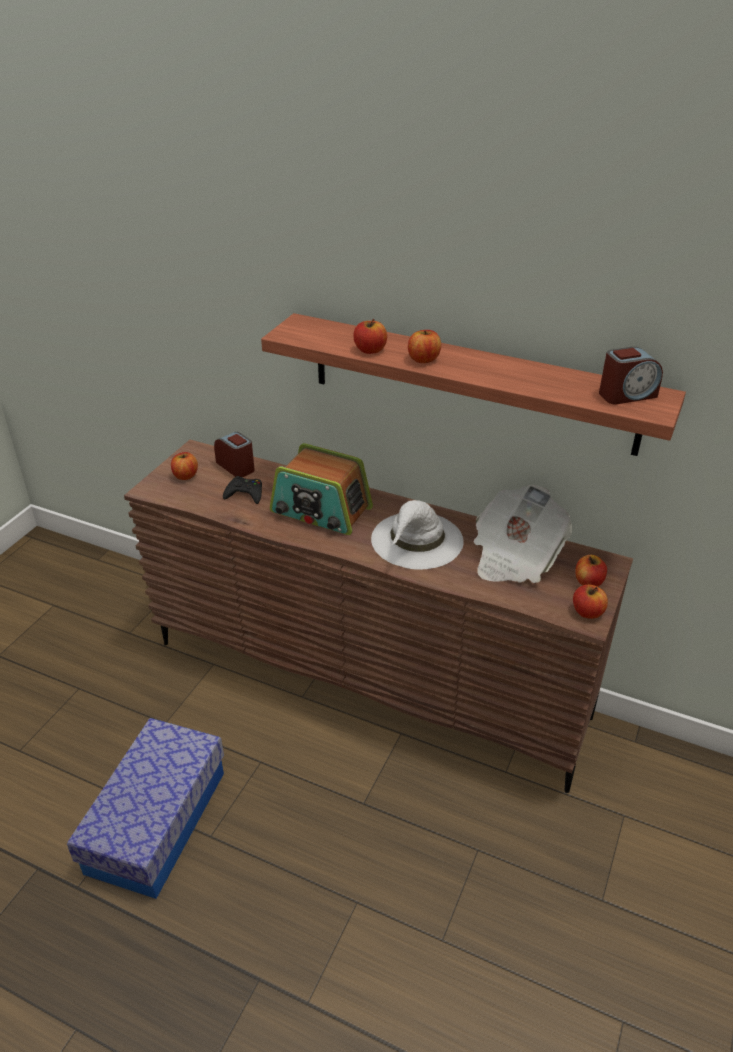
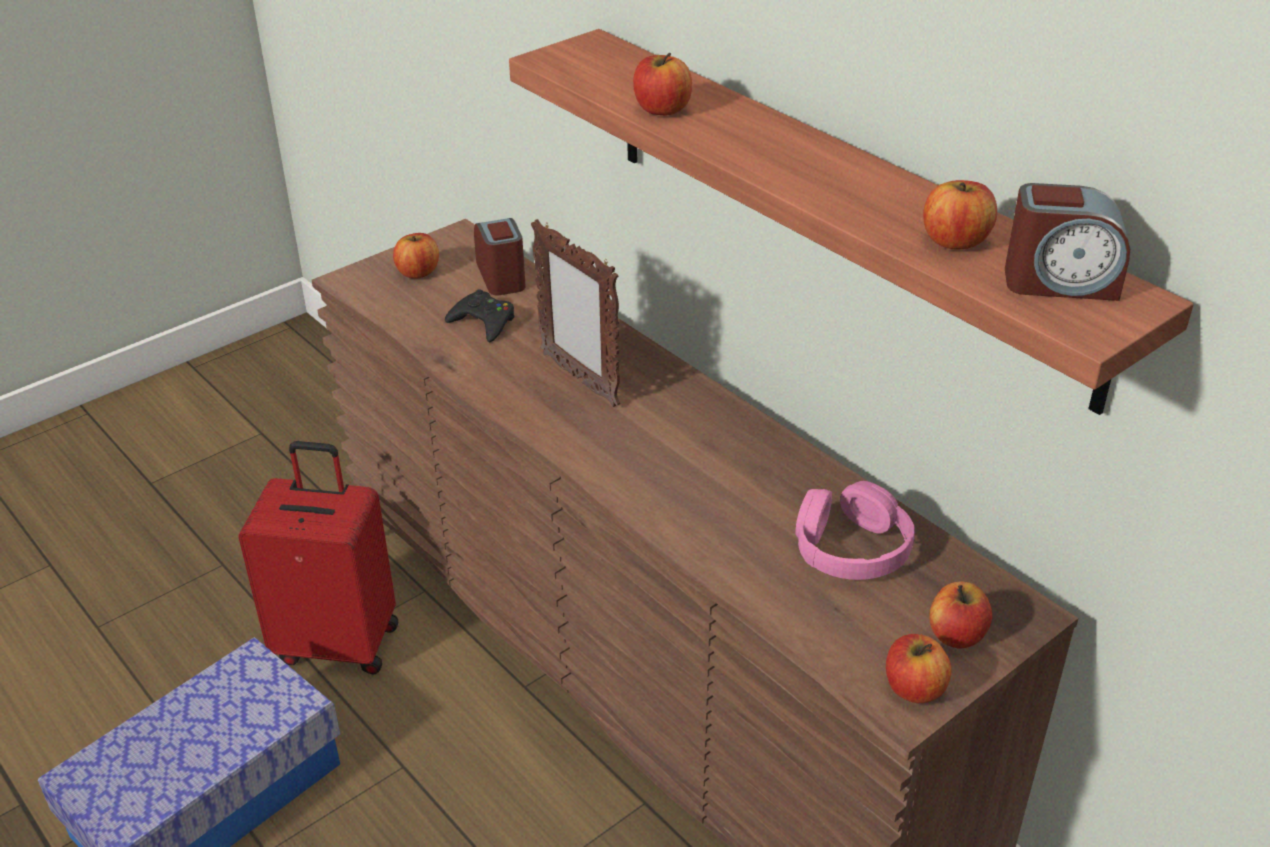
camera: 25 degrees right, 0 degrees up
(180, 708) = (338, 641): none -> red suitcase
(321, 511) = (579, 379): radio -> picture frame
(417, 541) = (699, 471): white hat -> none
(423, 359) = (737, 142): apple -> apple (955, 241)
(514, 556) = (851, 547): newspaper -> pink headphones

